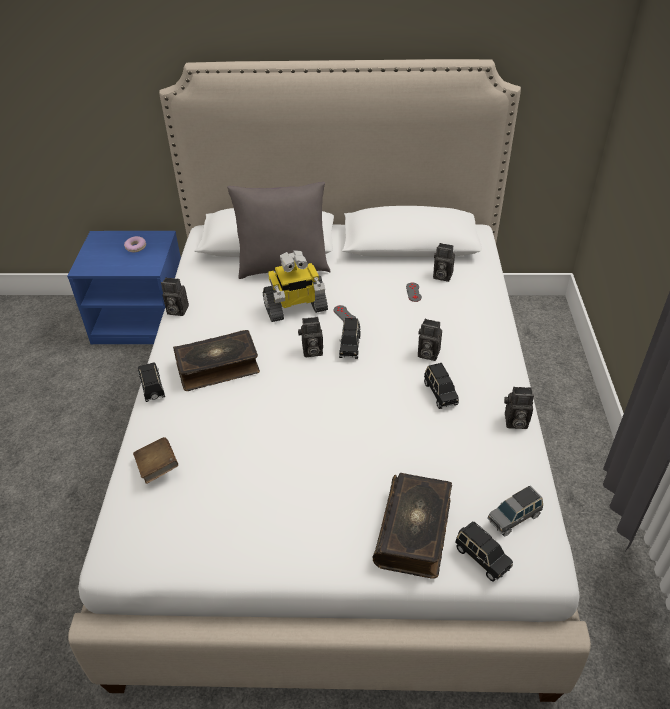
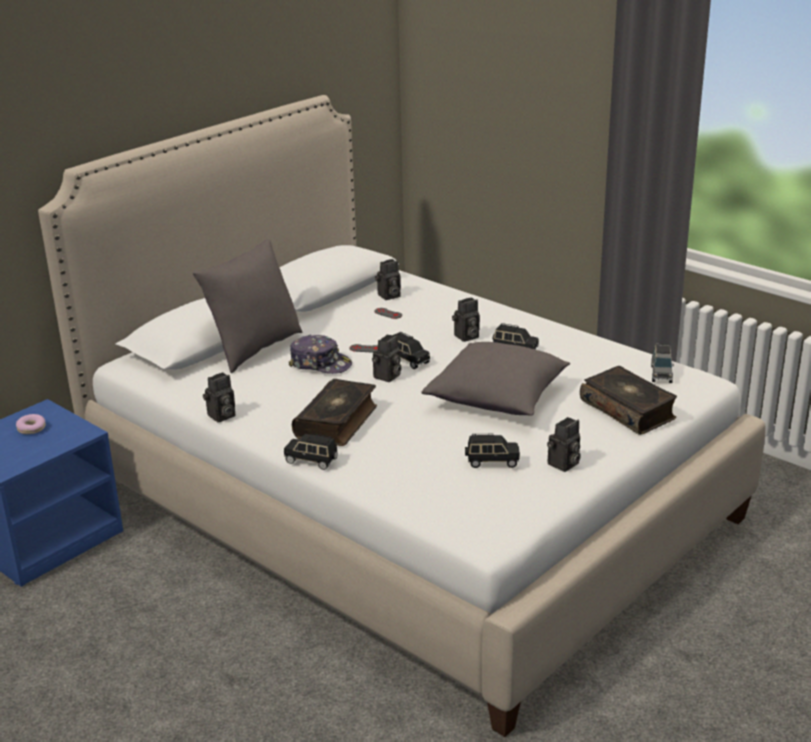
camera: 50 degrees left, 15 degrees down
(158, 468) = (417, 489): brown book -> none
(295, 308) = (320, 364): toy robot -> cap
(343, 433) = (497, 400): none -> grey pillow
(481, 558) = (678, 397): black toy car -> black toy car (492, 462)
(514, 422) = (581, 338): camera -> camera (563, 465)

